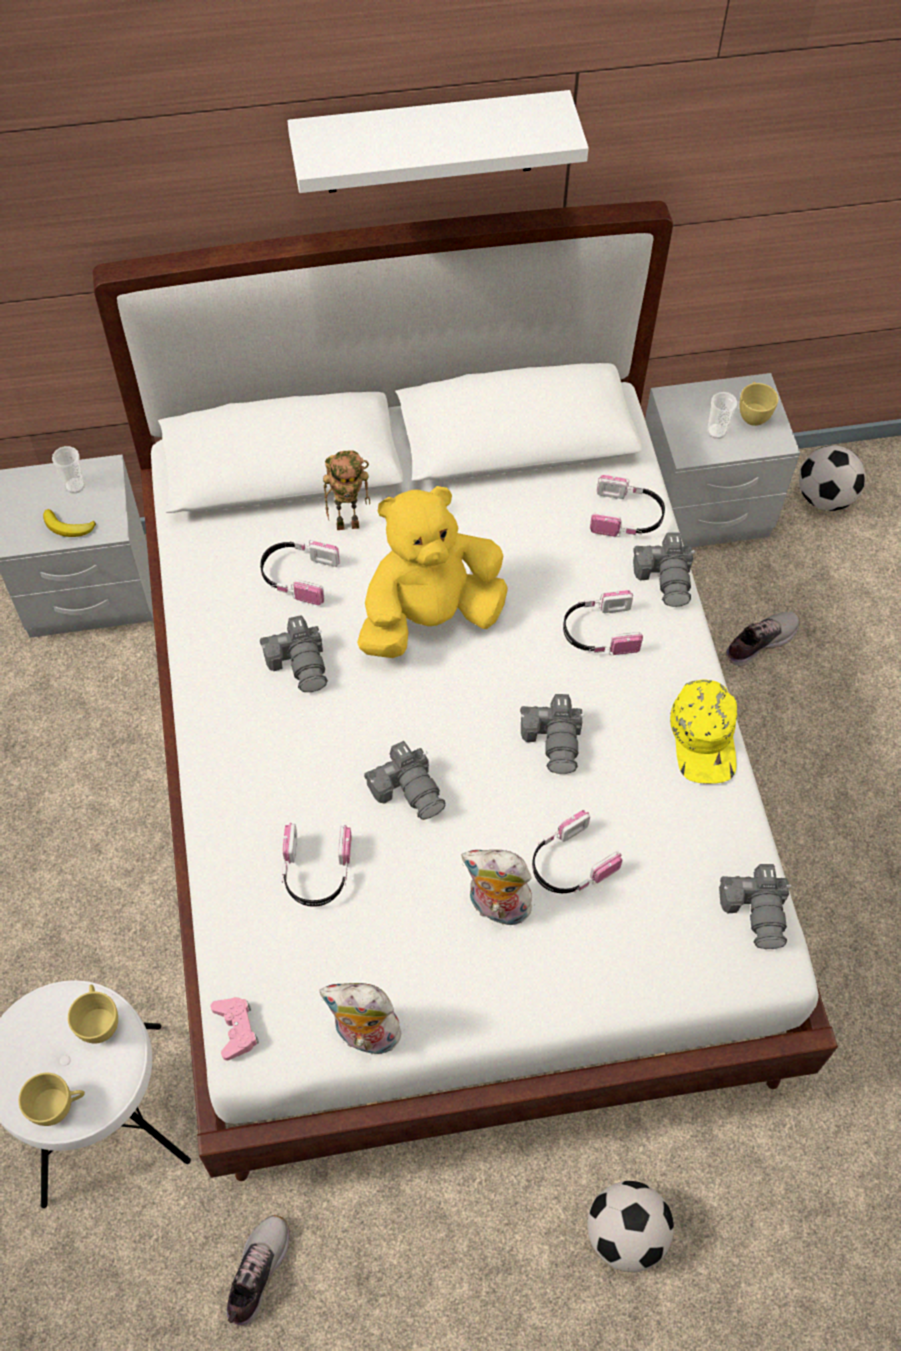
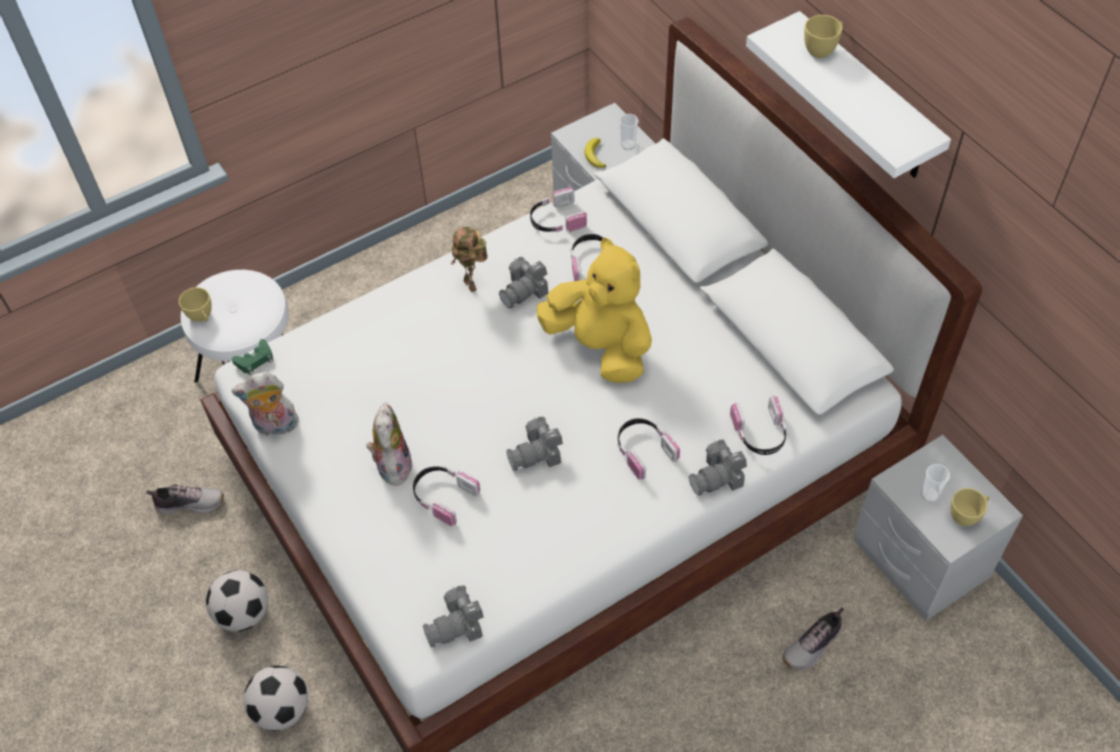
camera: 70 degrees right, 5 degrees down
(99, 1021) = (259, 313): yellow cup -> yellow cup (822, 49)
(235, 1029) = (255, 360): pink game controller -> green game controller
(316, 872) = (373, 357): headphones -> headphones (556, 220)
(349, 523) = (652, 273): toy robot -> toy robot (472, 285)
(364, 1036) = (275, 427): plush toy -> plush toy turned 90 degrees counterclockwise
(408, 788) = (457, 383): camera -> none
(704, 737) = (587, 547): yellow cap -> none
(759, 642) = (813, 645): shoe -> shoe turned 105 degrees clockwise
(824, 498) = (997, 652): football -> football (243, 614)

